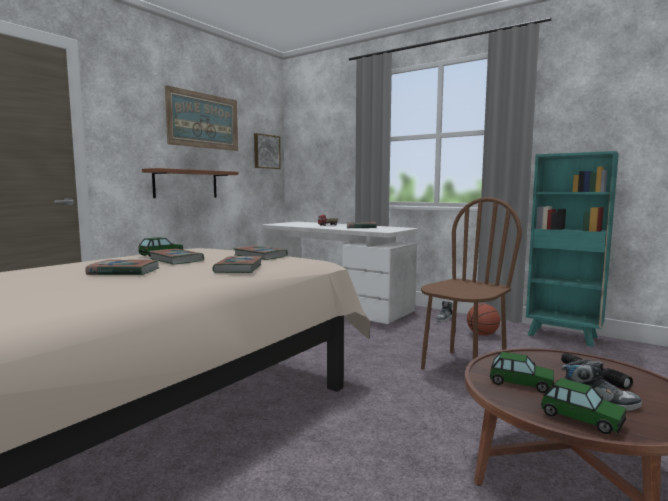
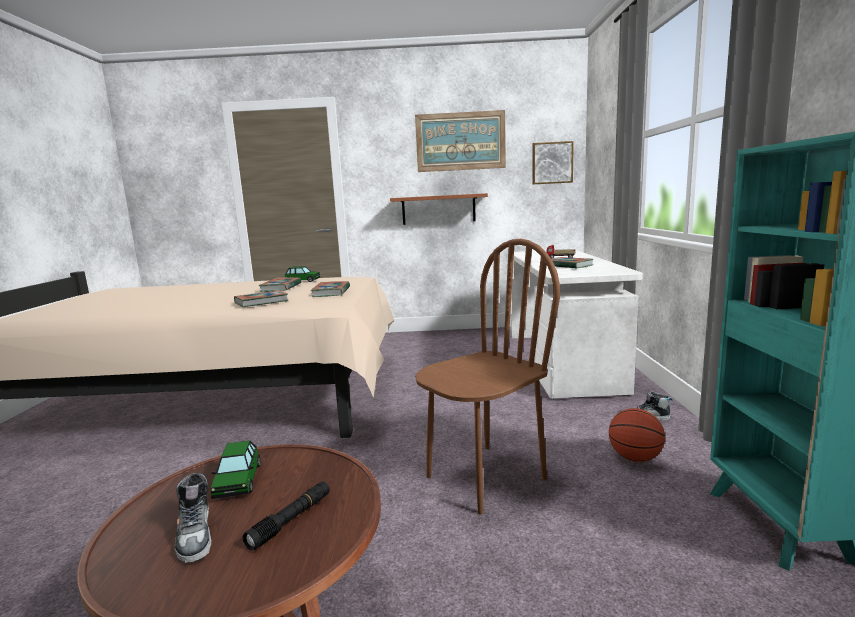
camera: 55 degrees right, 5 degrees up
(124, 272) = (219, 293): book -> none
(463, 367) = (485, 477): brown chair -> brown chair turned 45 degrees counterclockwise
(582, 418) = (142, 526): toy car -> none

